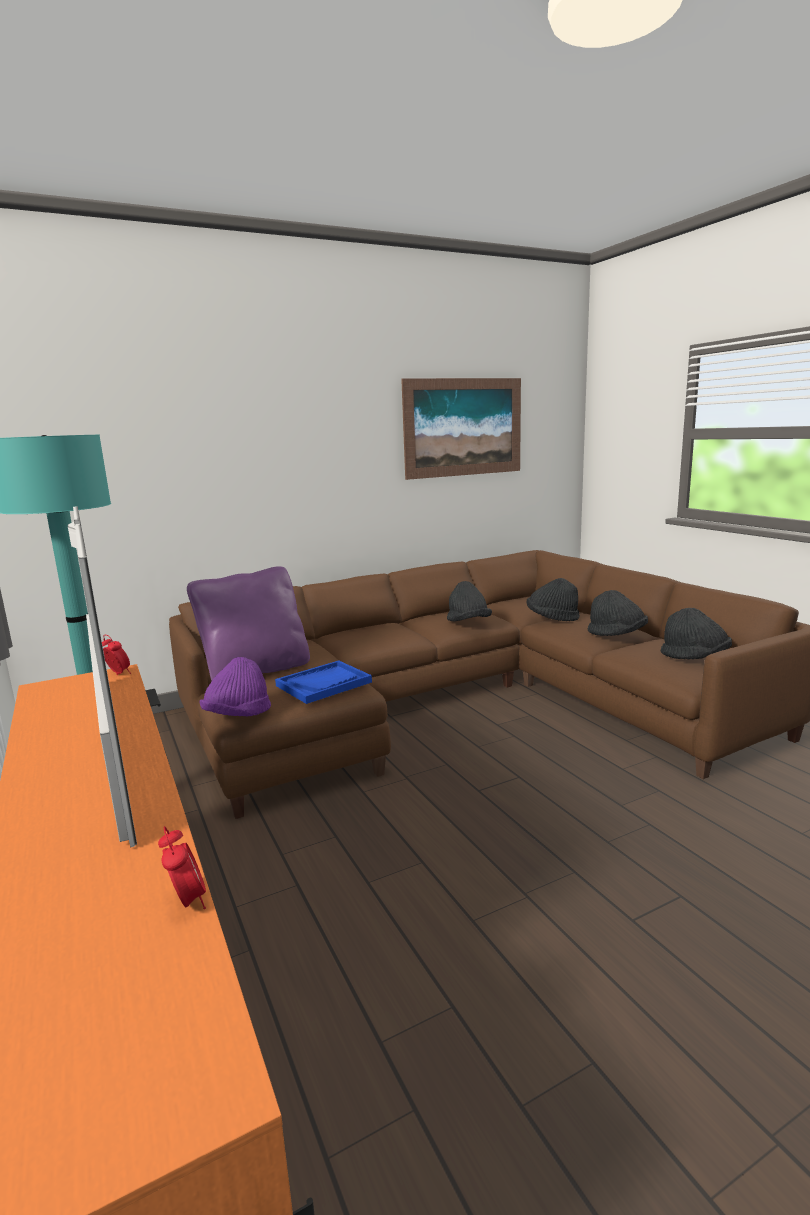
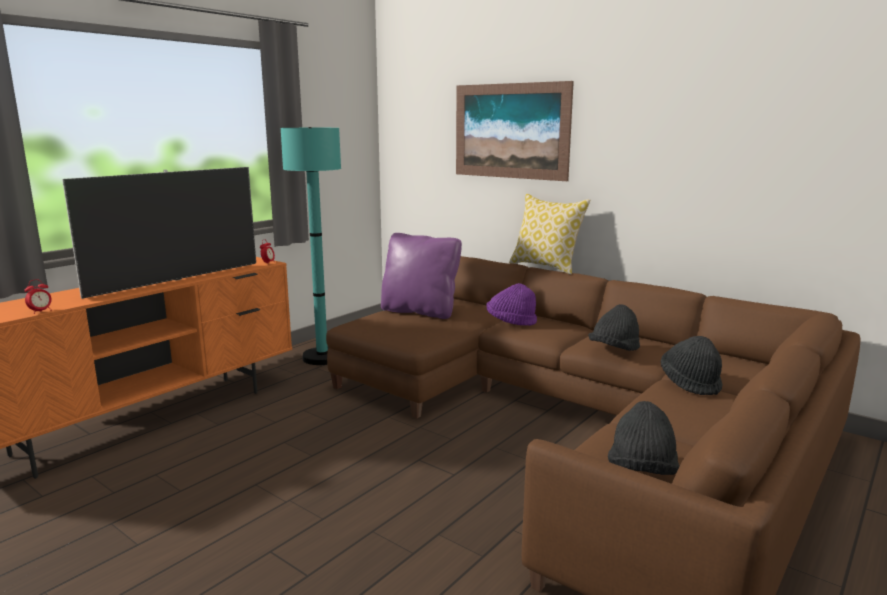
camera: 65 degrees right, 0 degrees up
(238, 716) = (350, 323): purple hat -> purple hat (511, 322)
(313, 581) = (546, 266): none -> pillow
(324, 684) = (413, 331): blue tray -> none
(463, 427) = (759, 135): picture -> picture (510, 131)
(617, 635) = (674, 421): black hat -> none

